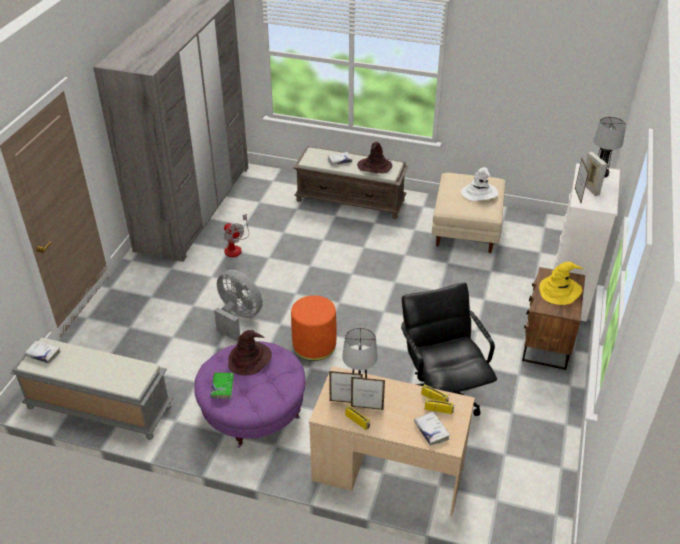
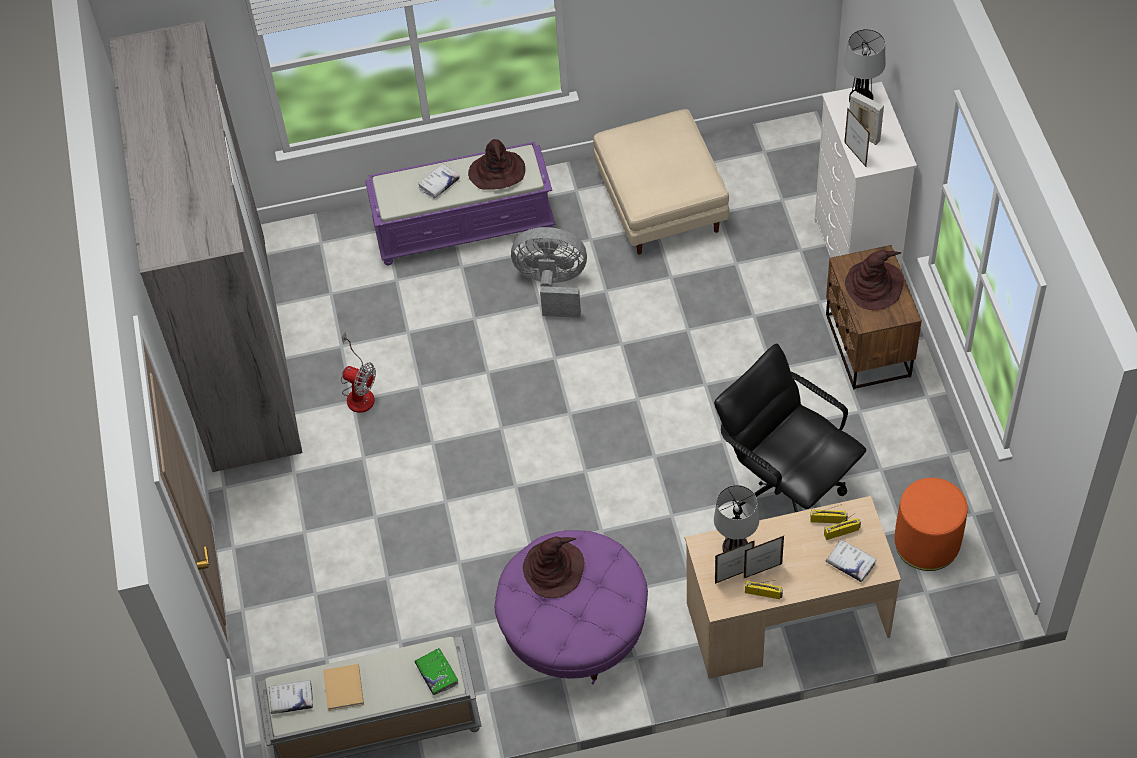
camera: 25 degrees left, 15 degrees up
(74, 363) = (343, 689): none -> beige book
(222, 387) = (551, 624): green book -> green book (437, 674)
(238, 318) = (452, 505): grey fan -> grey fan (553, 286)
(314, 345) = (583, 496): orange ottoman -> orange ottoman (926, 543)
(351, 200) = (465, 226): brown bench -> purple bench
(479, 193) = (672, 154): white hat -> none
(559, 291) = (874, 286): yellow hat -> brown hat

